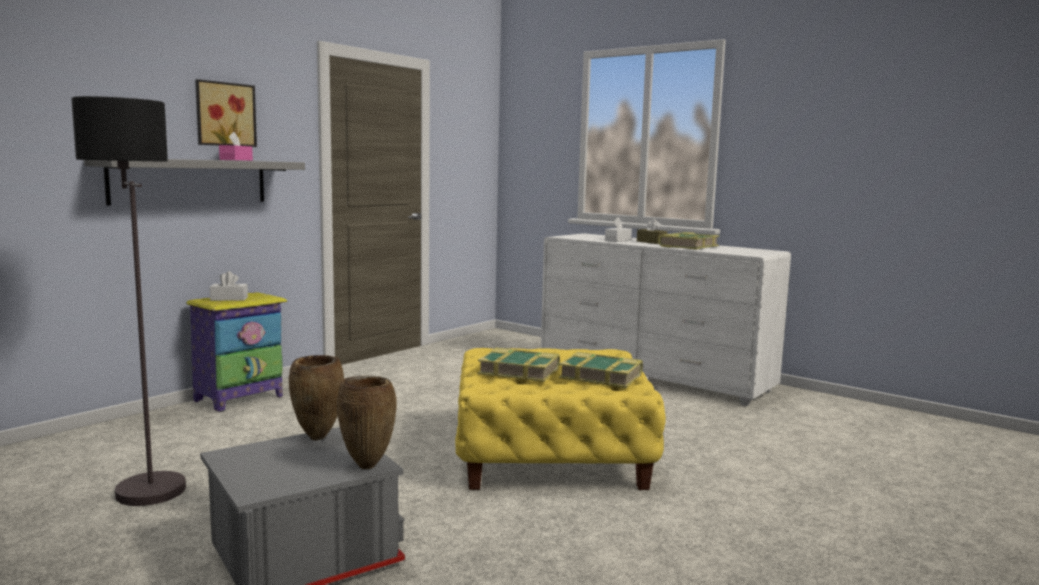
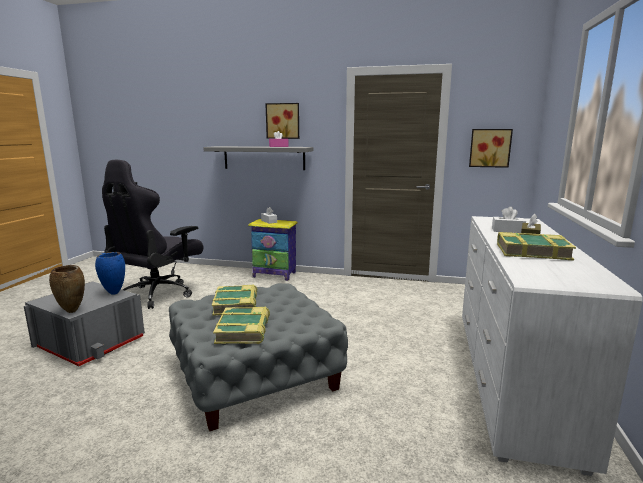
camera: 65 degrees right, 5 degrees up
(145, 485) = (160, 293): black floor lamp -> black office chair
(317, 438) = (113, 293): brown vase -> blue vase
(465, 165) = (489, 148): none -> picture
(551, 455) = (255, 374): yellow ottoman -> grey ottoman

